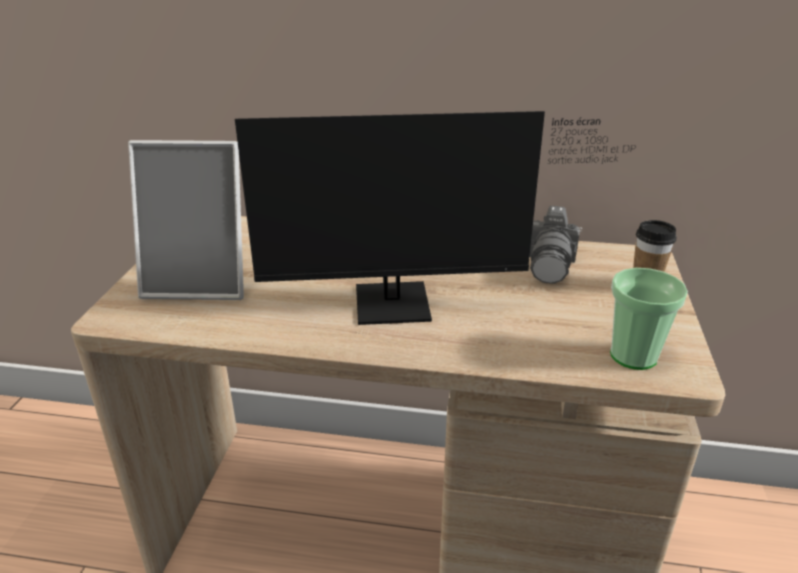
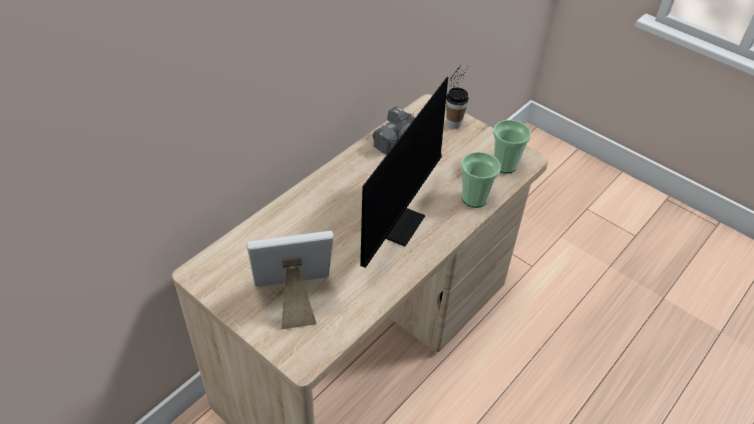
camera: 60 degrees left, 15 degrees up
(202, 281) = (293, 299): picture frame -> picture frame turned 135 degrees counterclockwise
(520, 351) = (474, 198): none -> cup

